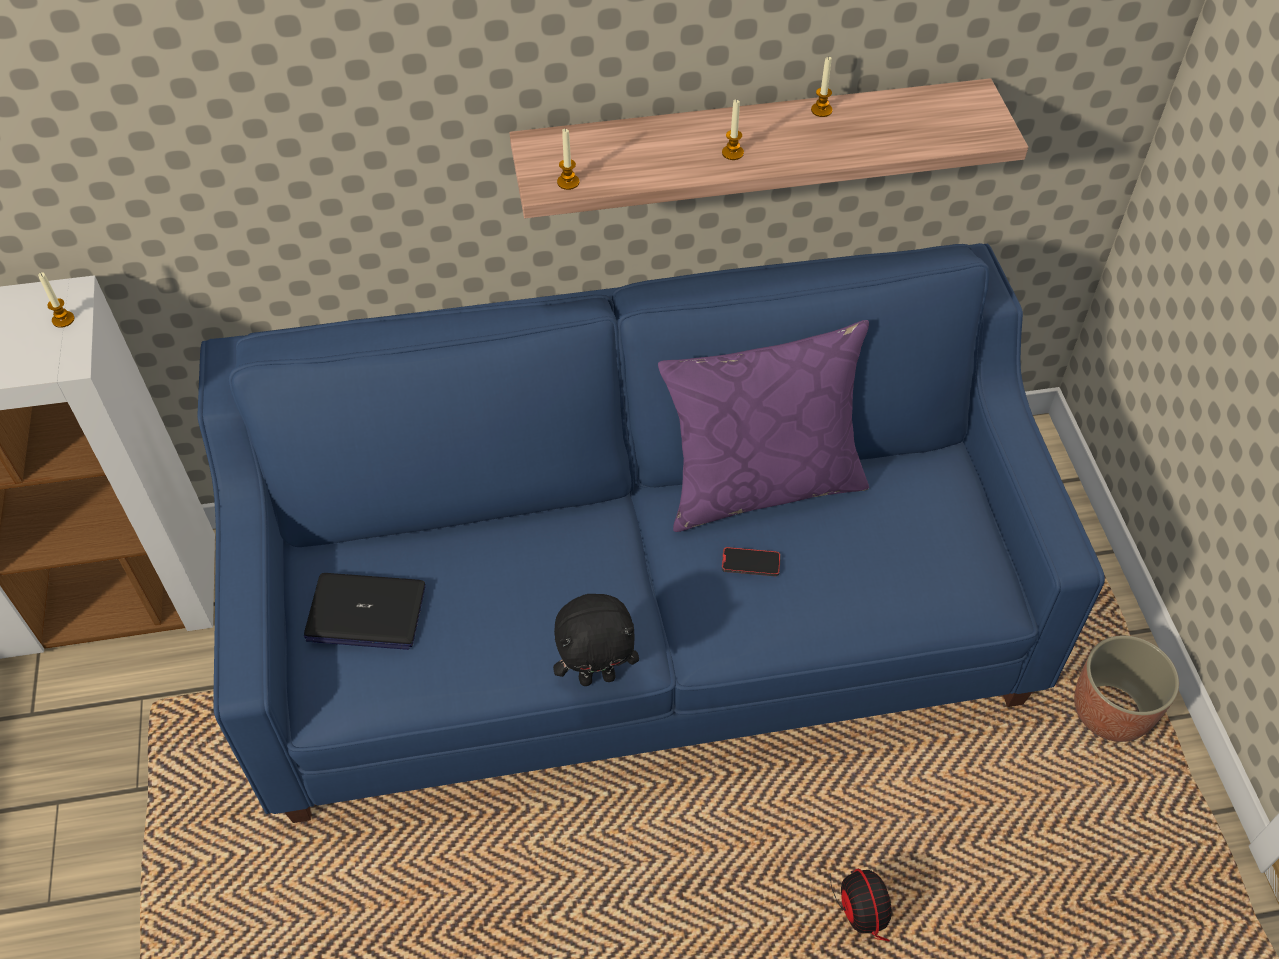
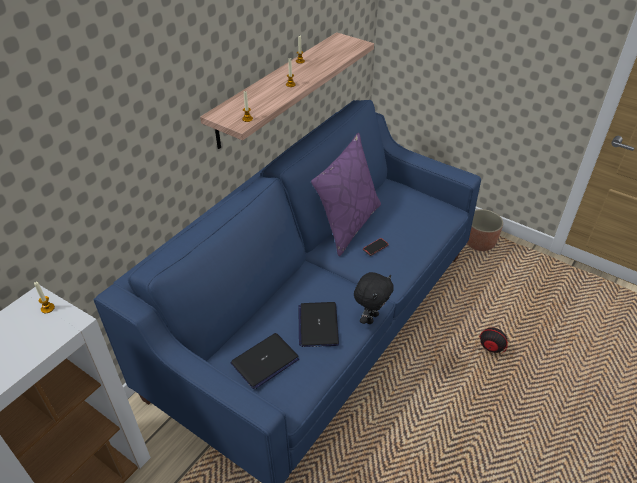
camera: 45 degrees left, 10 degrees down
(500, 620) = (318, 325): none -> laptop

